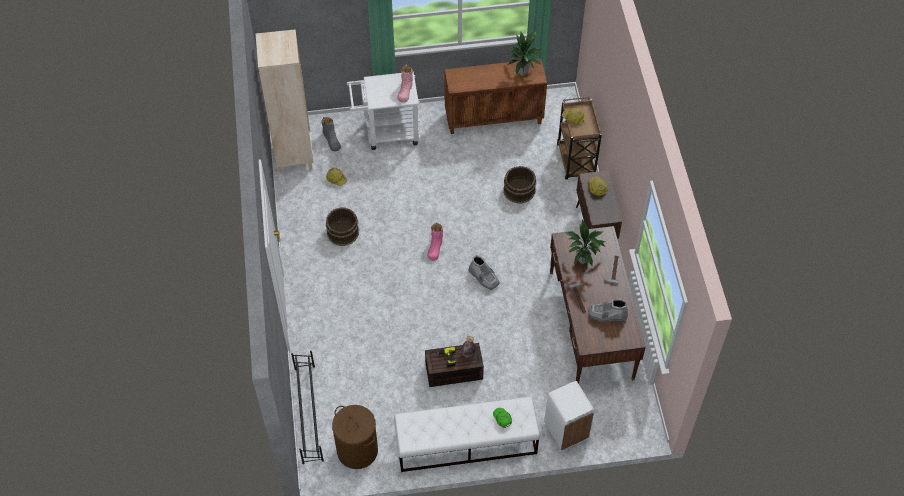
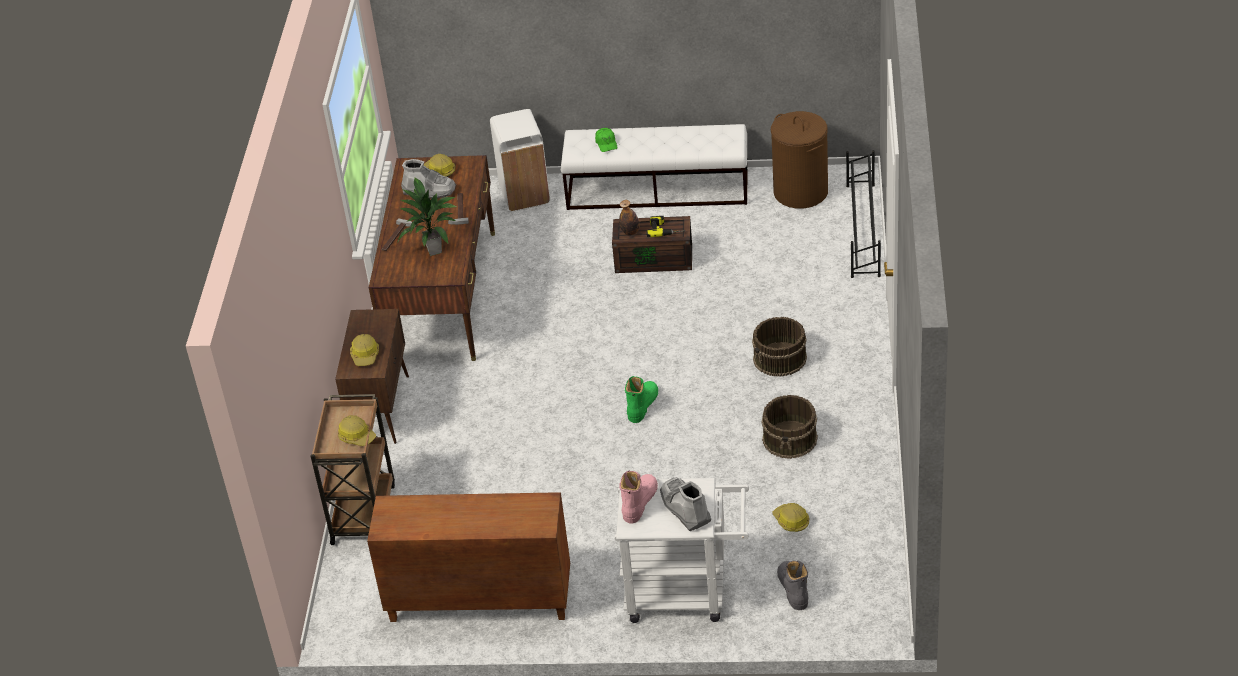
camera: 165 degrees left, 15 degrees down
(294, 156) = (866, 567): beige bookcase -> none
(435, 247) = (642, 405): pink boot -> green boot
(484, 277) = (577, 361): grey boot -> grey boot (684, 509)
(519, 190) = (479, 476): brown bucket -> brown bucket (780, 359)
(523, 72) = (411, 517): potted plant -> none
(607, 336) = (440, 171): none -> hard hat

